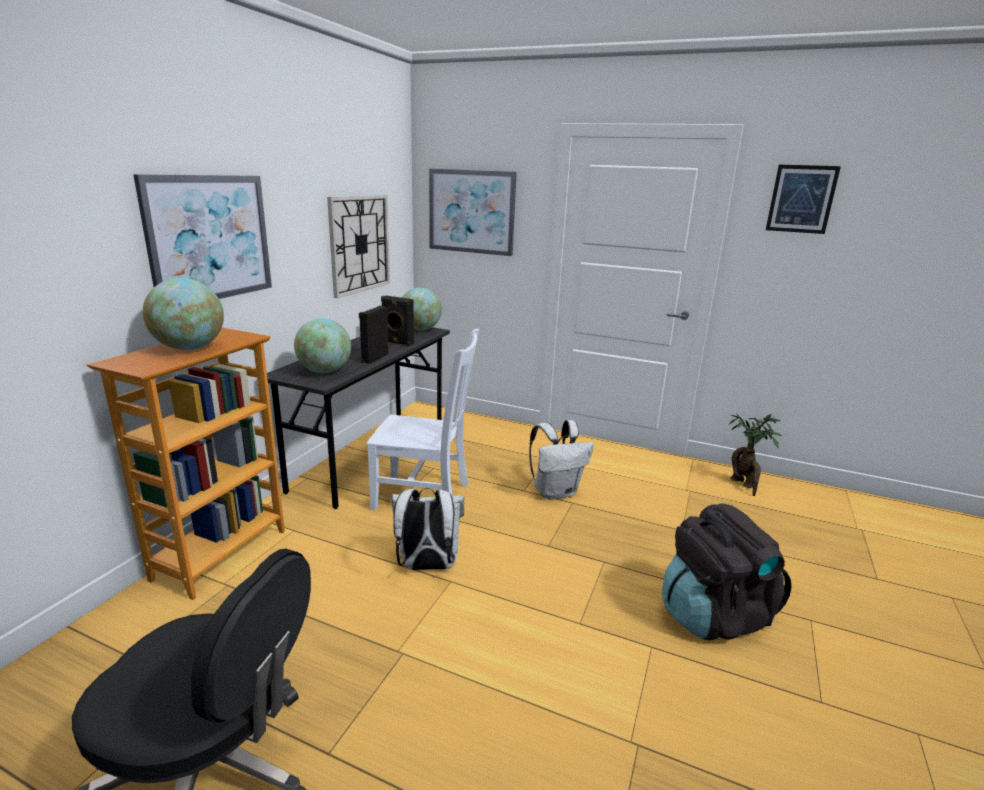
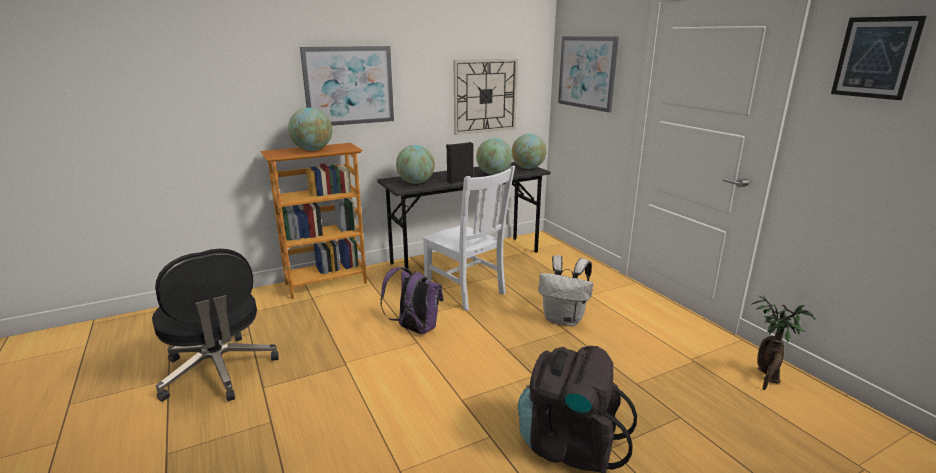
camera: 40 degrees right, 0 degrees up
(397, 343) = (494, 174): black speaker -> globe
(427, 566) = (415, 329): white backpack -> purple backpack

